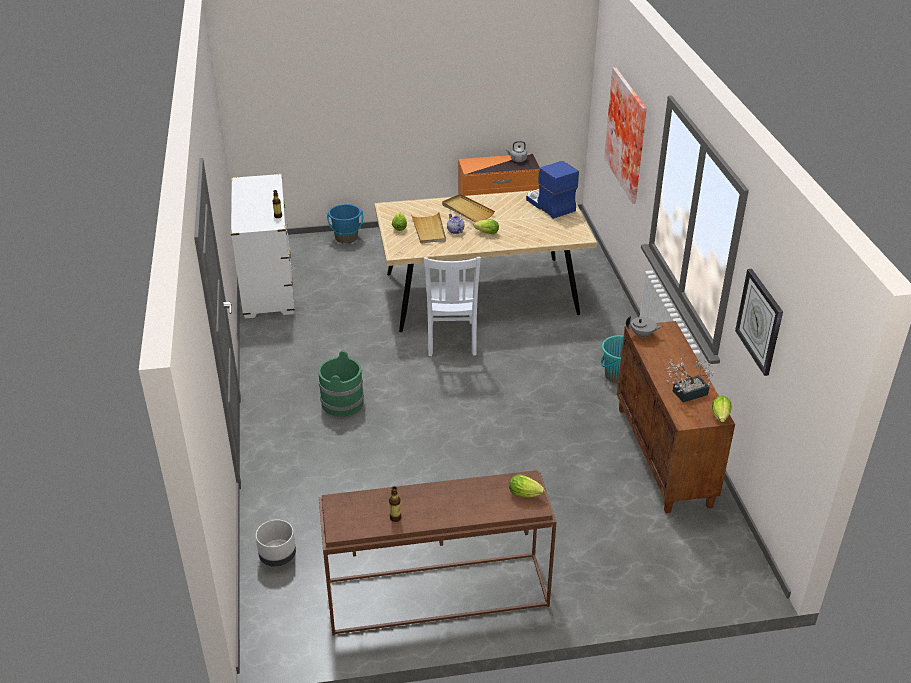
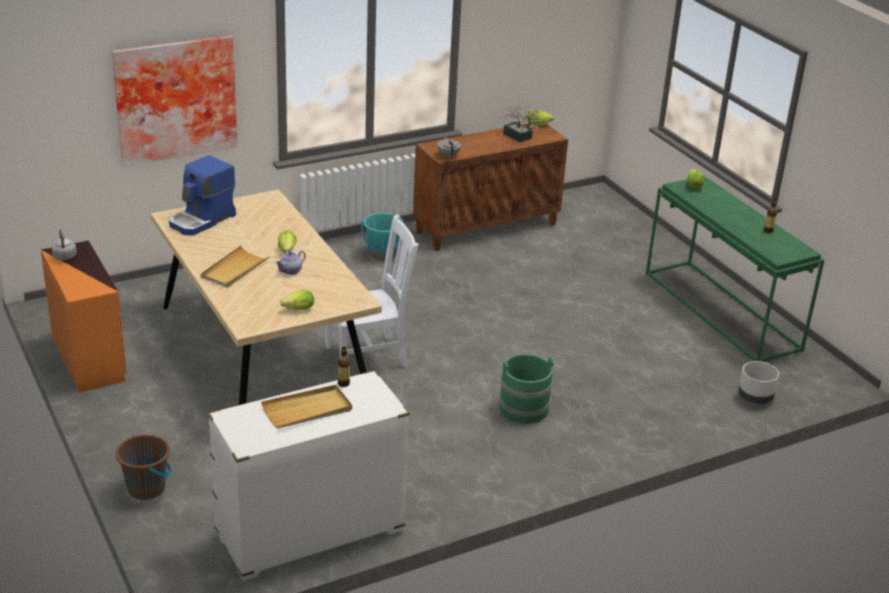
camera: 110 degrees left, 5 degrees down
(346, 238) = (146, 488): blue bucket -> brown bucket
(429, 230) = (295, 288): beige tray -> beige tray (307, 410)
(436, 595) = (722, 311): brown console table -> green console table
(760, 321) = (514, 44): wall clock -> none

